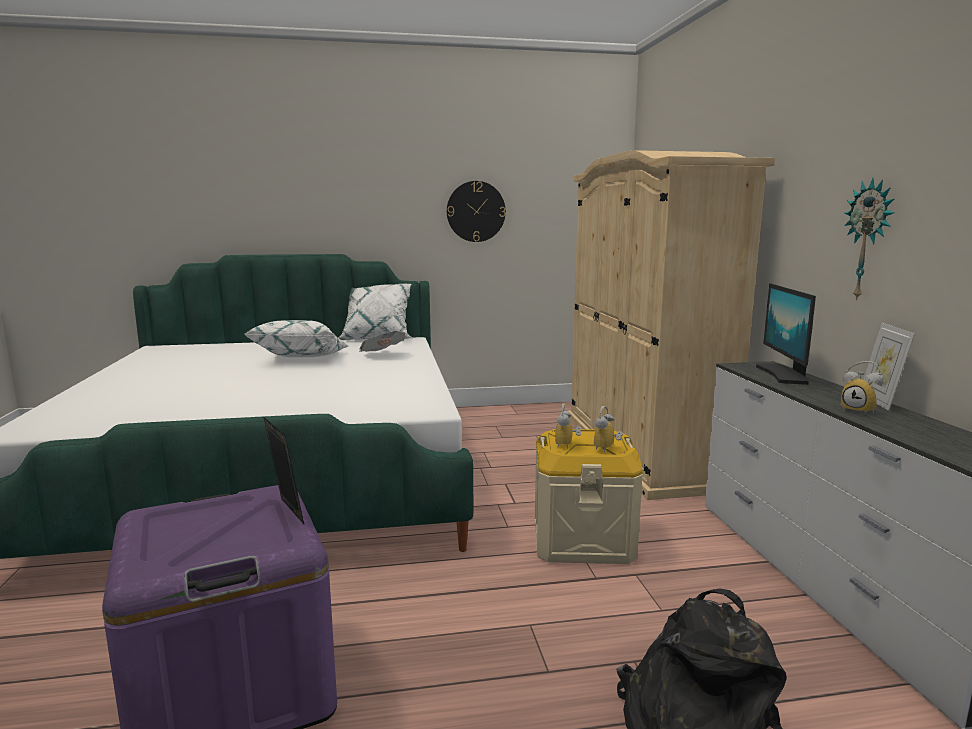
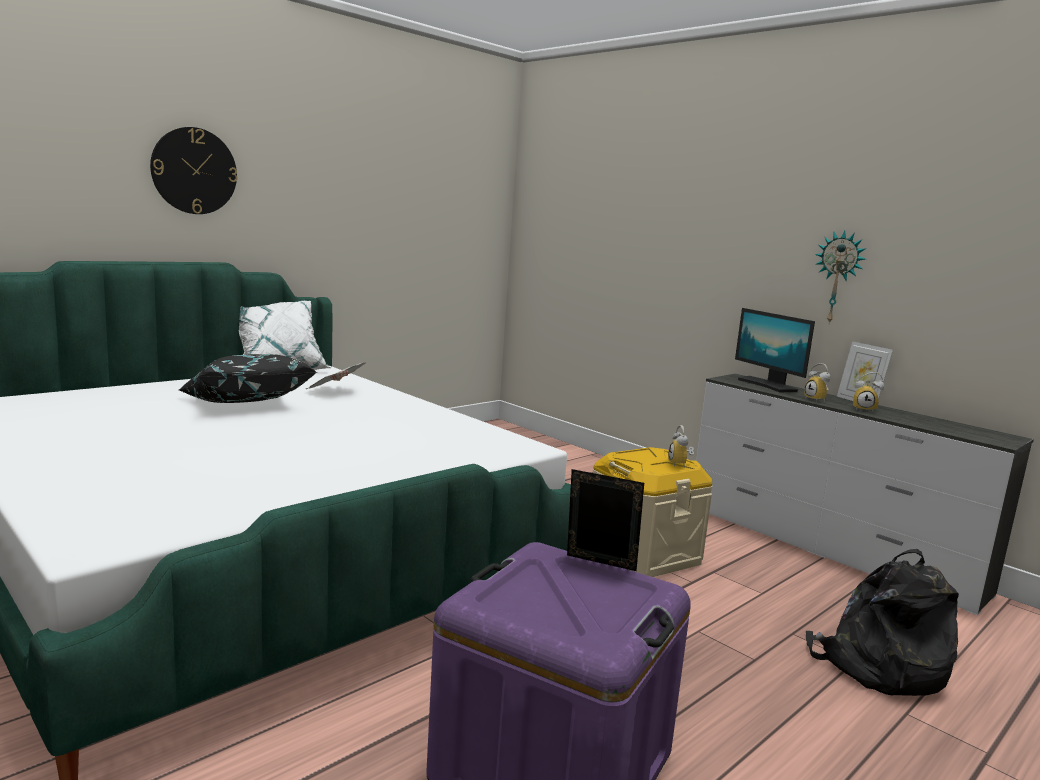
camera: 35 degrees left, 0 degrees up
(301, 359) = (246, 404): white pillow -> black pillow
(476, 211) = (373, 215): wall clock -> wall clock (194, 171)
(567, 445) = (648, 466): alarm clock -> alarm clock (817, 400)
(640, 449) = (580, 465): beige wardrobe -> none

